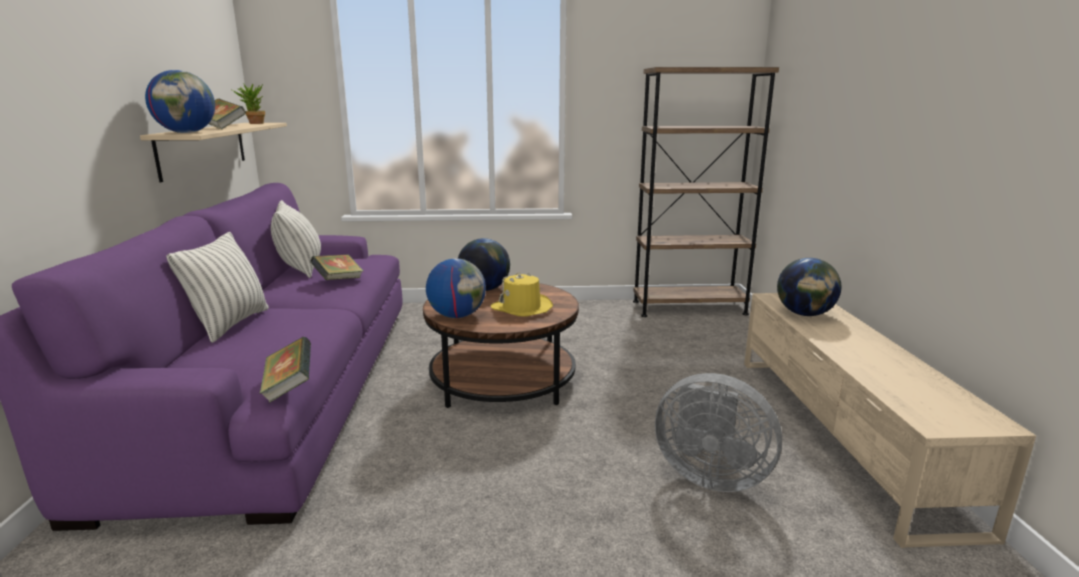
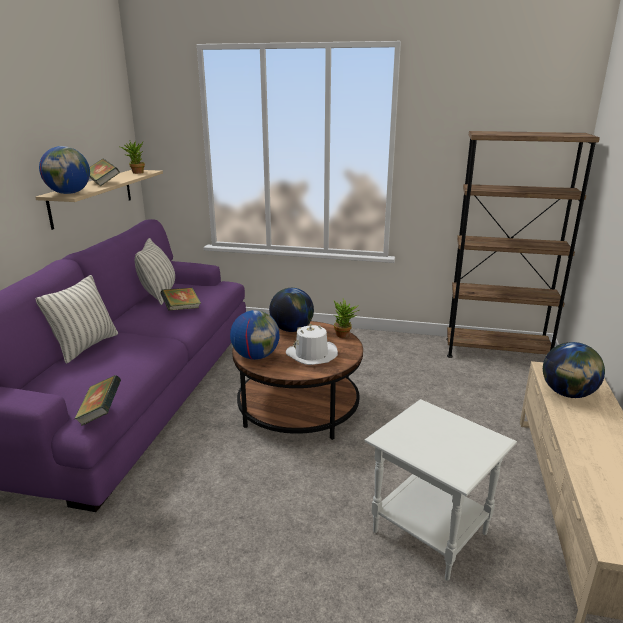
camera: 15 degrees right, 5 degrees up
(522, 308) = (311, 354): yellow hat -> white hat
(548, 289) = (345, 335): none -> potted plant
(709, 475) = (431, 533): grey fan -> white side table

